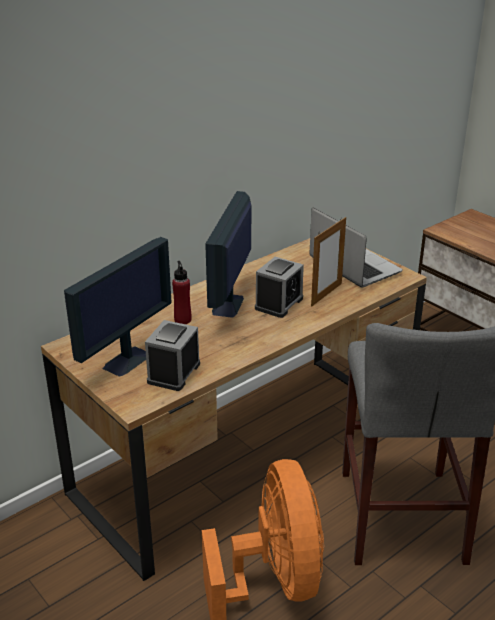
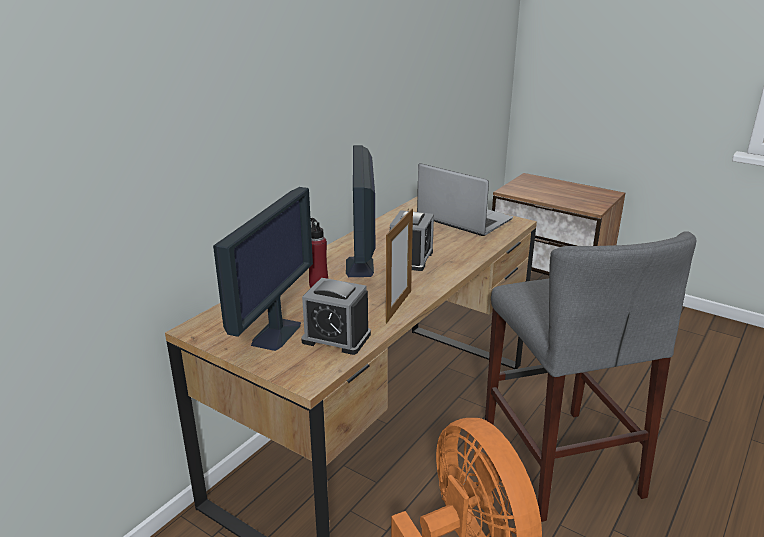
camera: 15 degrees left, 5 degrees down
(174, 373) = (336, 338): alarm clock -> alarm clock turned 75 degrees counterclockwise
(326, 294) = (453, 245): picture frame -> picture frame (398, 306)

